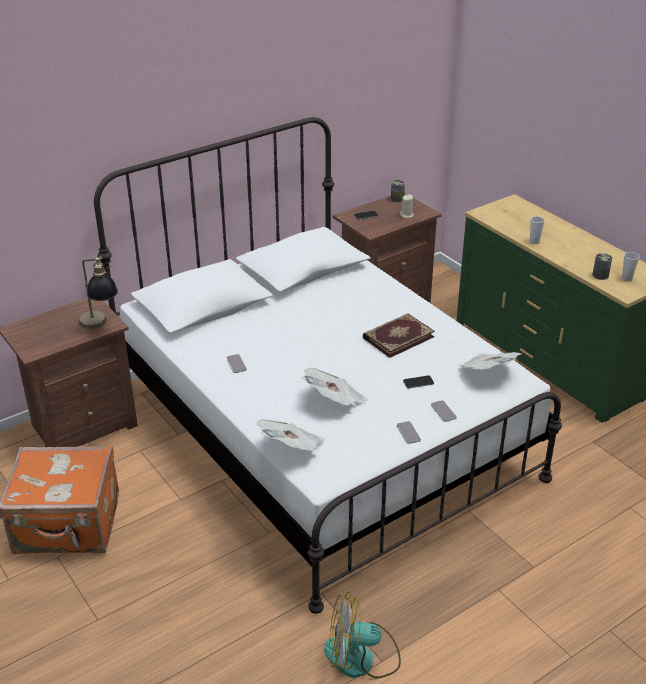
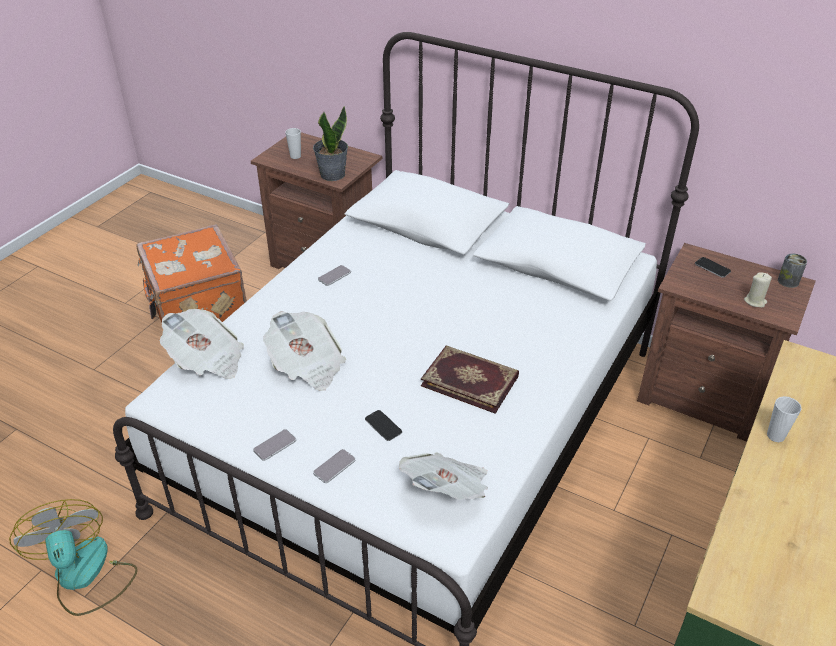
camera: 65 degrees right, 5 degrees up
(100, 325) = (332, 174): table lamp -> potted plant
(600, 275) = (749, 546): can -> none
(627, 278) = (774, 588): cup -> cup (295, 156)

